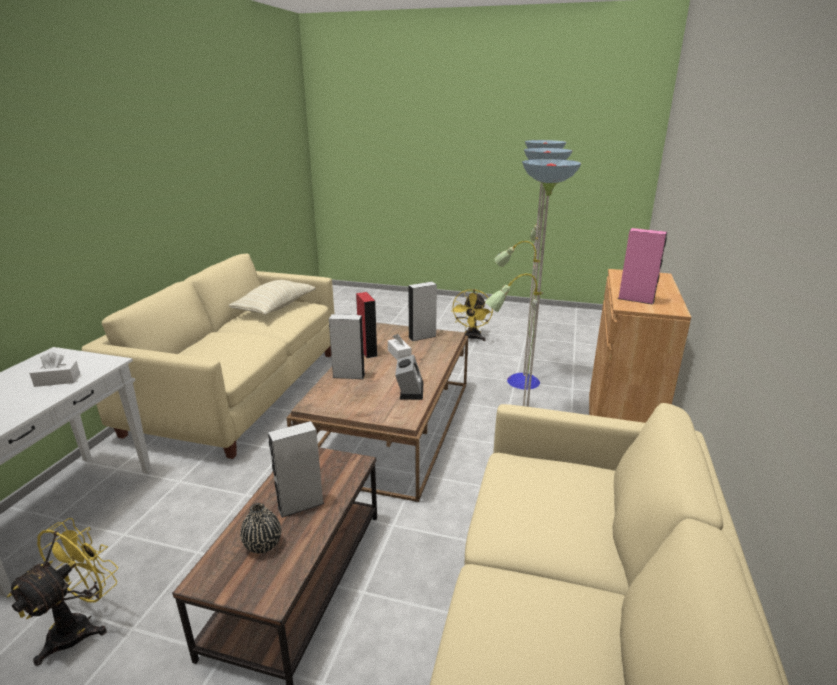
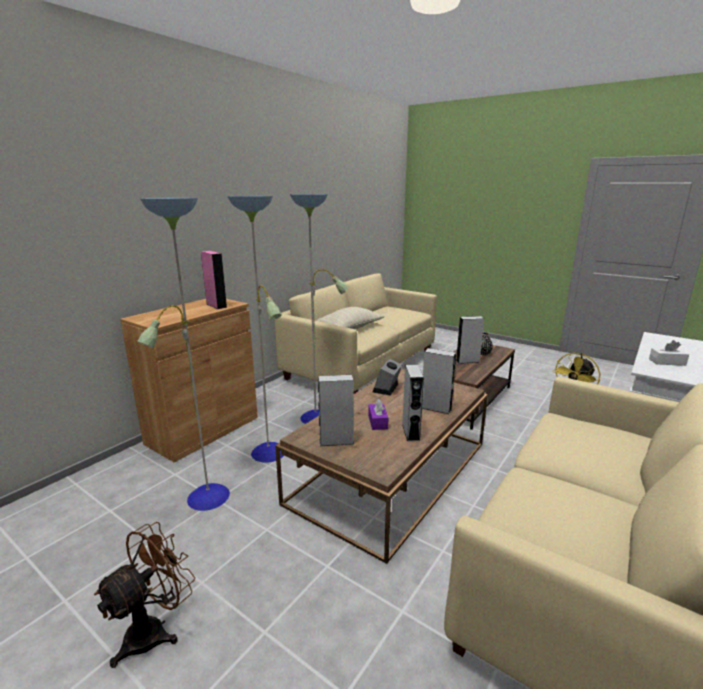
camera: 160 degrees left, 5 degrees down
(275, 308) = (566, 531): beige pillow -> beige pillow (349, 329)
(367, 351) = (410, 432): red speaker -> grey speaker
(399, 354) = (377, 422): white tissue box -> purple tissue box
(471, 338) = (154, 630): yellow fan -> brown fan

